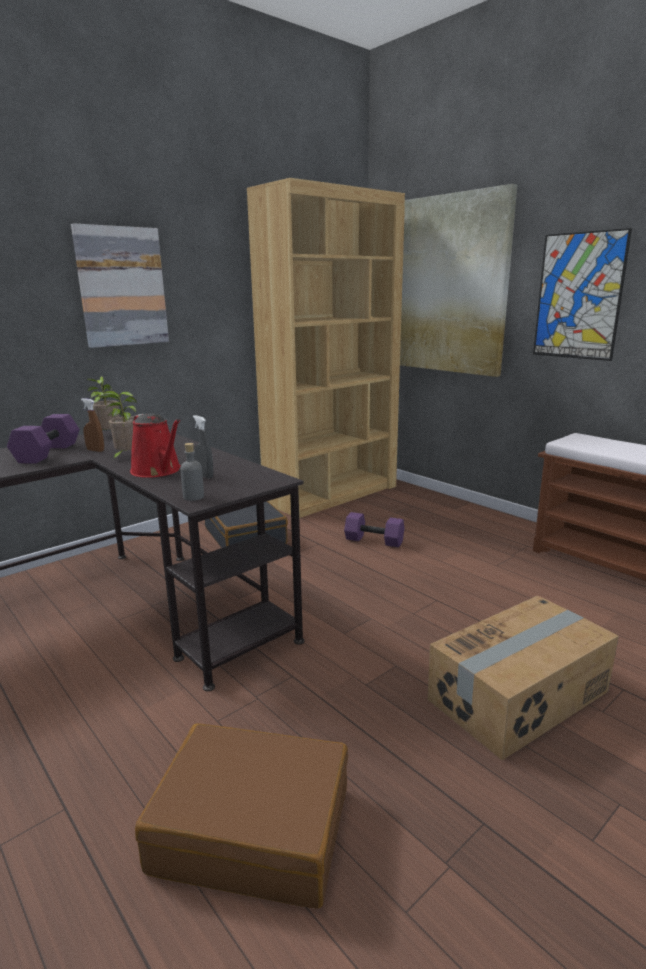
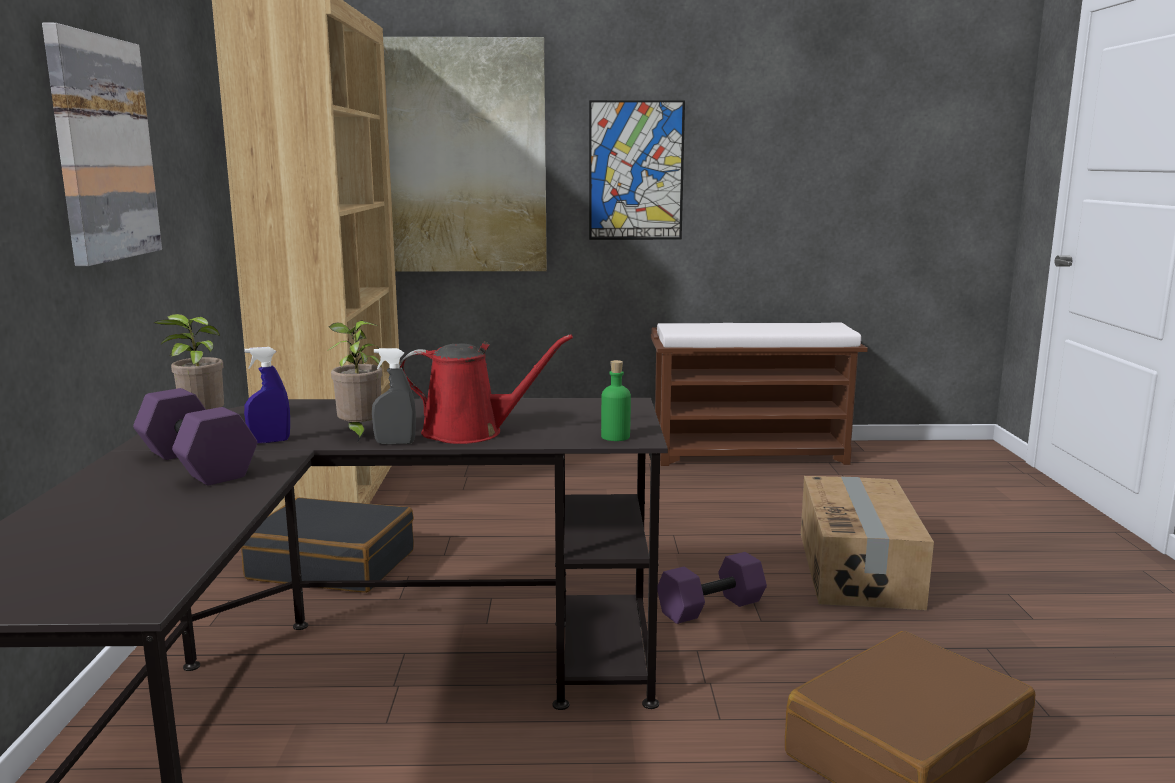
camera: 50 degrees left, 5 degrees down
(95, 450) = (269, 441): brown spray bottle -> blue spray bottle
(193, 497) = (615, 437): grey bottle -> green bottle
(204, 476) = (545, 421): grey spray bottle -> grey spray bottle (395, 443)
(375, 540) = (504, 509): purple dumbbell -> purple dumbbell (711, 606)

